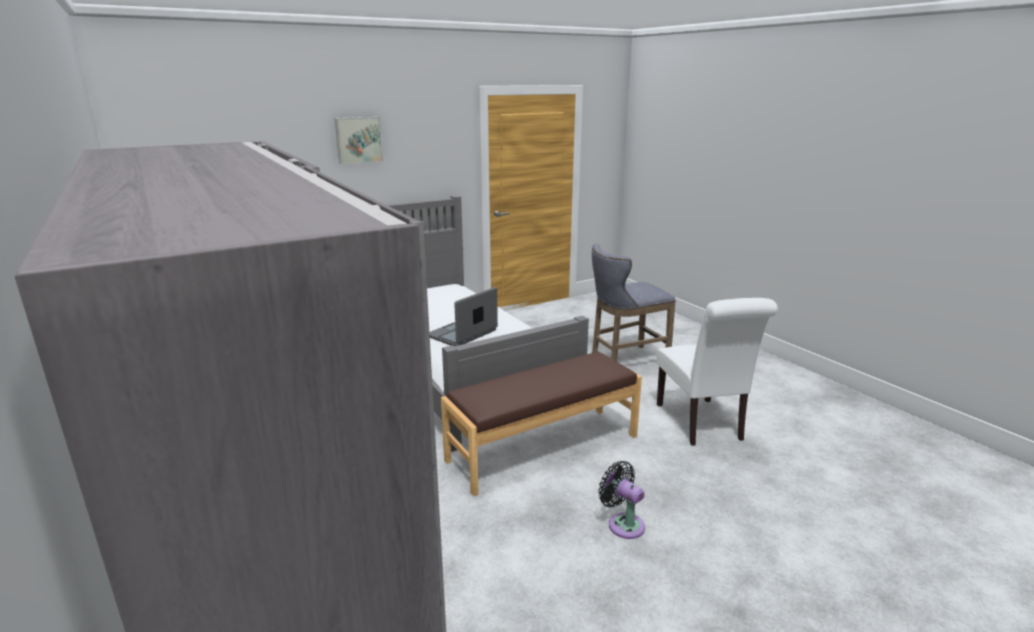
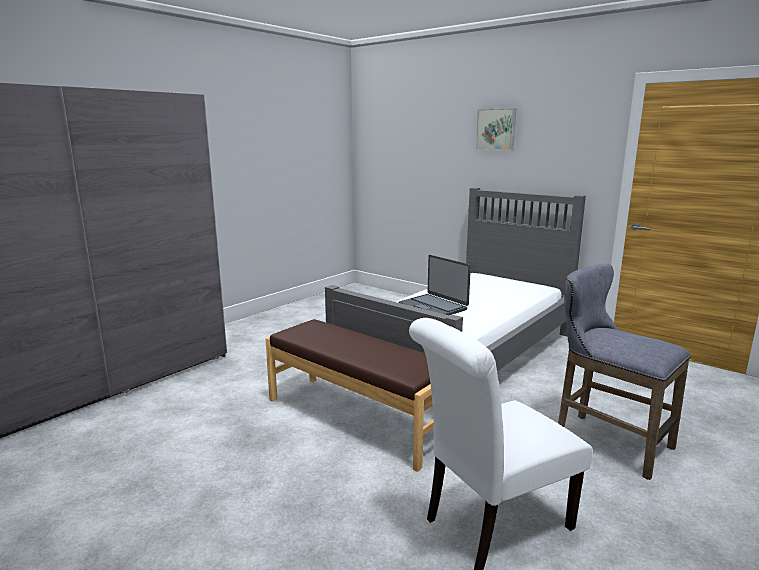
camera: 70 degrees right, 5 degrees down
(463, 334) = (433, 307): laptop -> laptop turned 150 degrees counterclockwise
(623, 524) = (248, 481): black fan -> none

